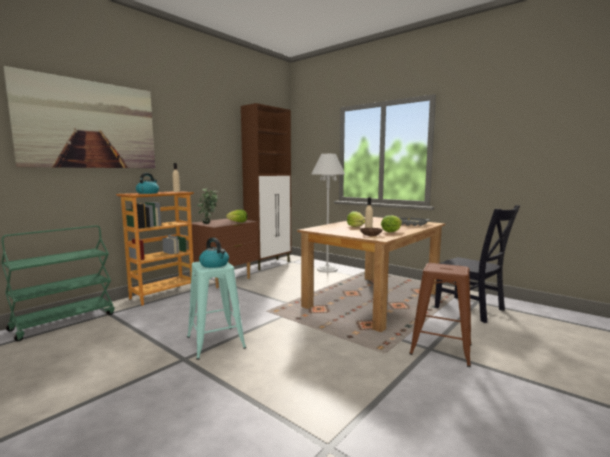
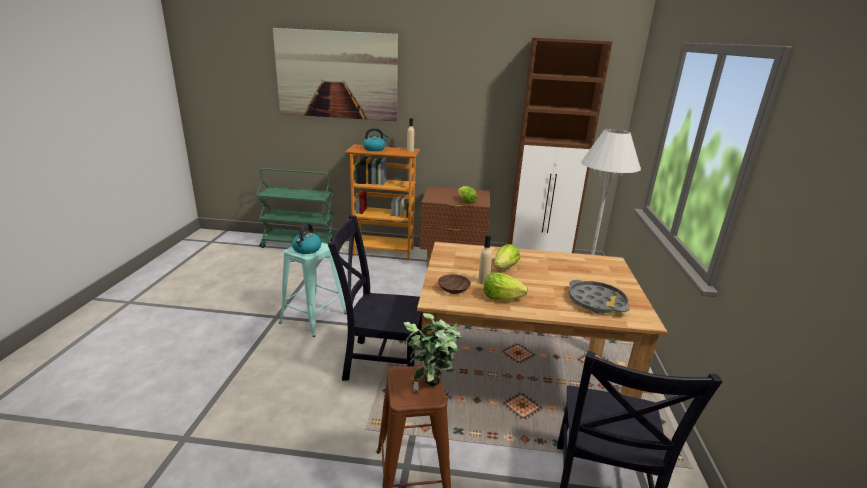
camera: 55 degrees right, 15 degrees up
(209, 224) = (437, 194): potted plant -> potted plant (431, 389)
(314, 331) = (380, 362): none -> black chair

